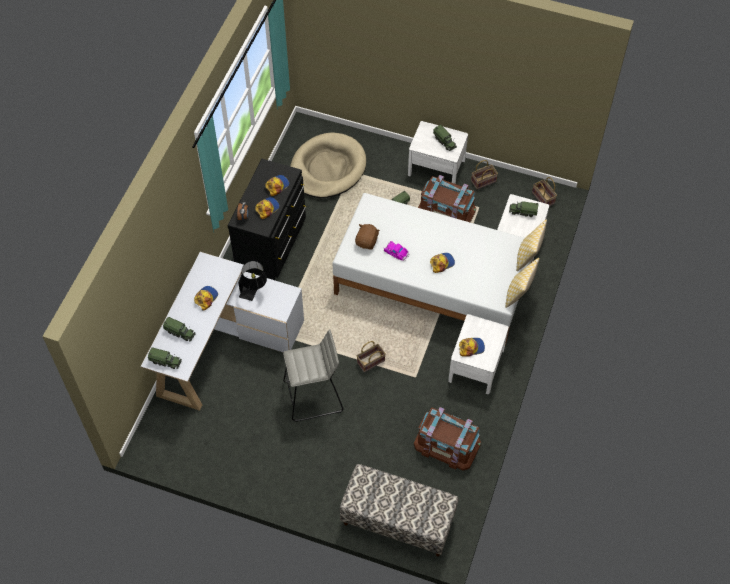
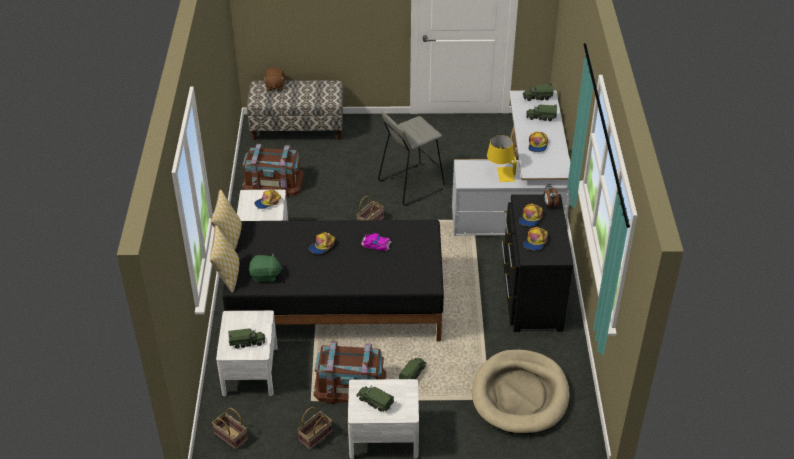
camera: 160 degrees right, 15 degrees down
(254, 291) = (500, 174): black table lamp -> yellow table lamp
(367, 242) = (412, 245): brown plush toy -> brown plush toy (275, 86)
(432, 284) = (336, 303): white bed -> black bed
(497, 247) = (265, 276): none -> green plush toy

